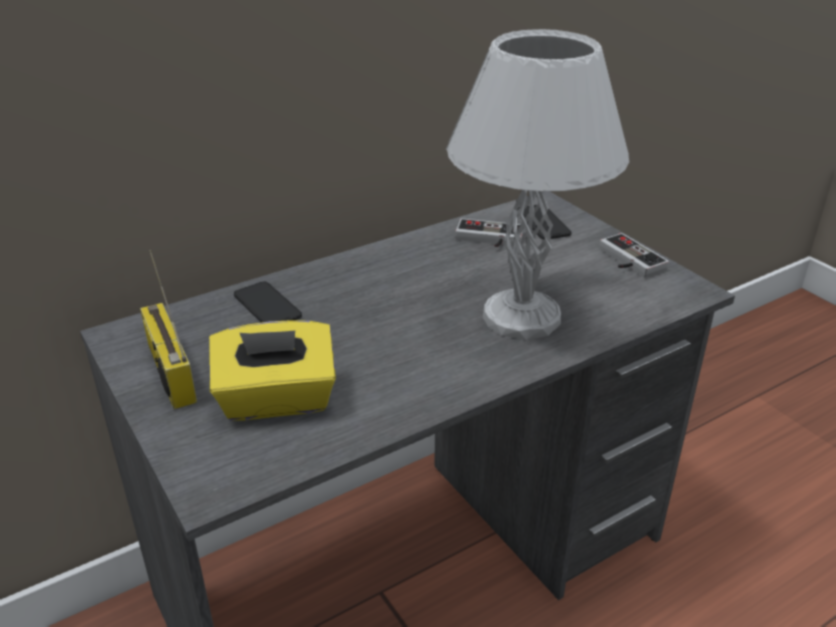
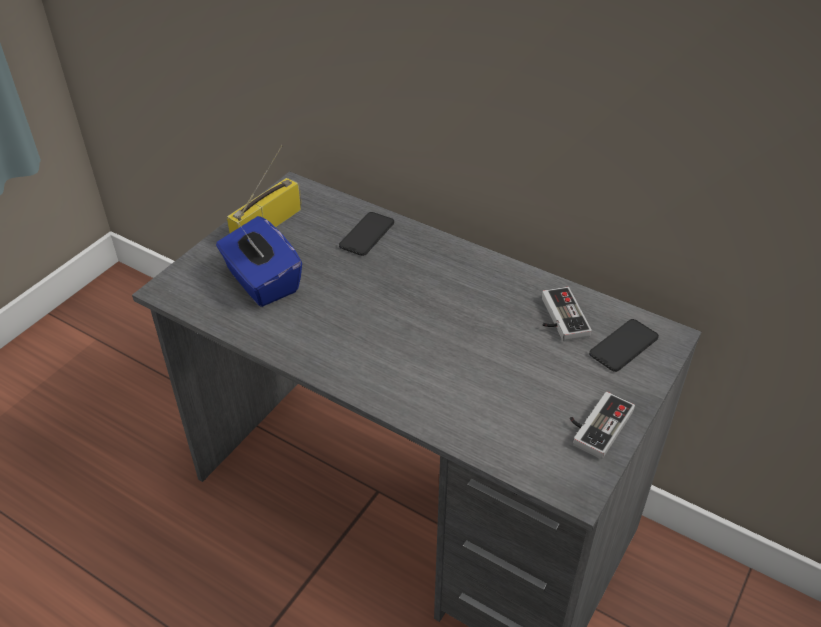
camera: 65 degrees right, 10 degrees up
(277, 400) = (262, 282): yellow tissue box -> blue tissue box
(523, 316) = (445, 375): white table lamp -> none

